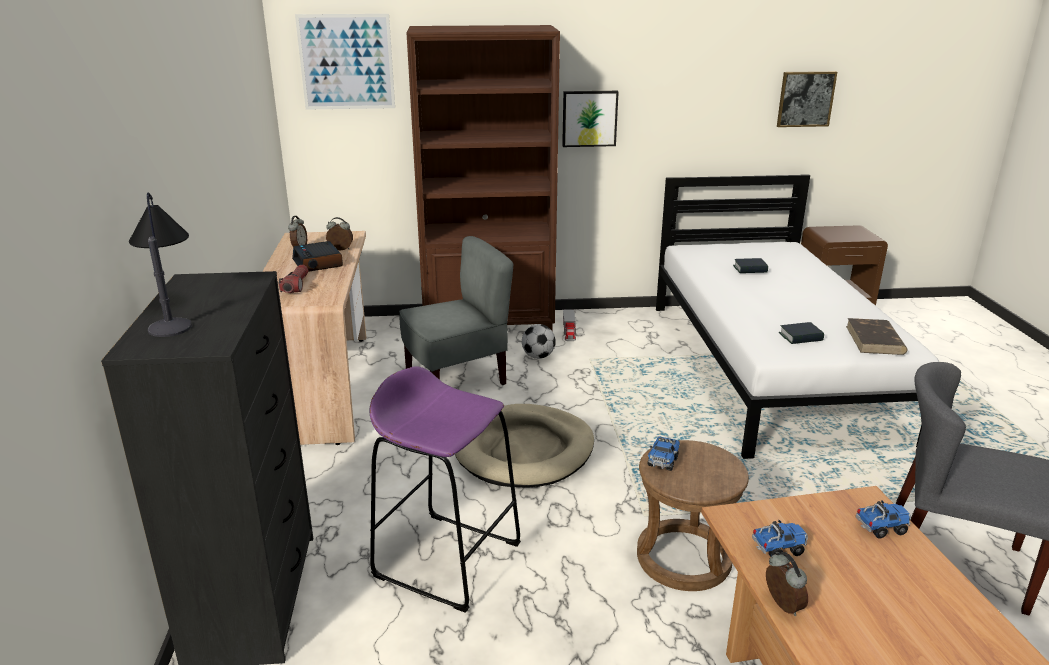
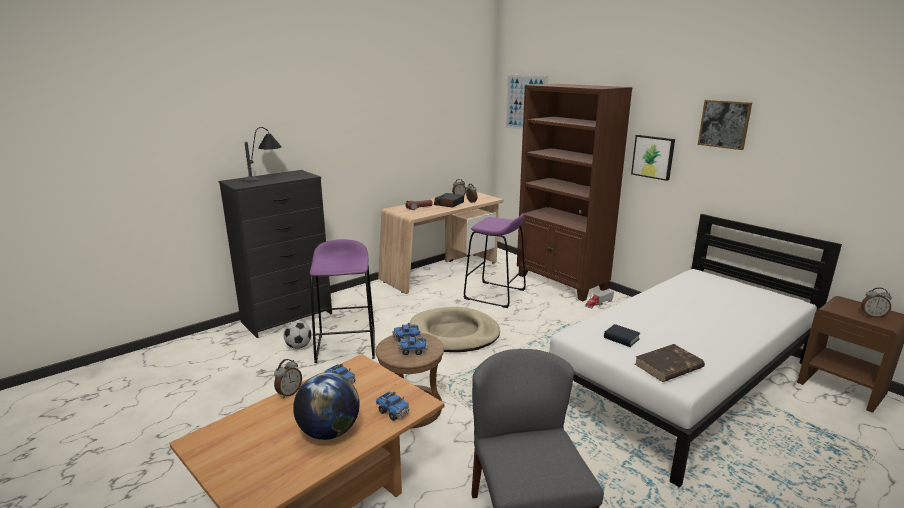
camera: 55 degrees right, 5 degrees down
(456, 379) = (495, 294): grey chair -> purple stool
(538, 356) = (553, 305): football -> football (299, 346)
(705, 468) = (413, 351): none -> toy truck
(750, 269) = (706, 299): book -> none
(805, 99) = (849, 170): picture -> picture (724, 124)
(854, 234) = (872, 316): none -> alarm clock
(909, 595) = (329, 432): none -> globe

